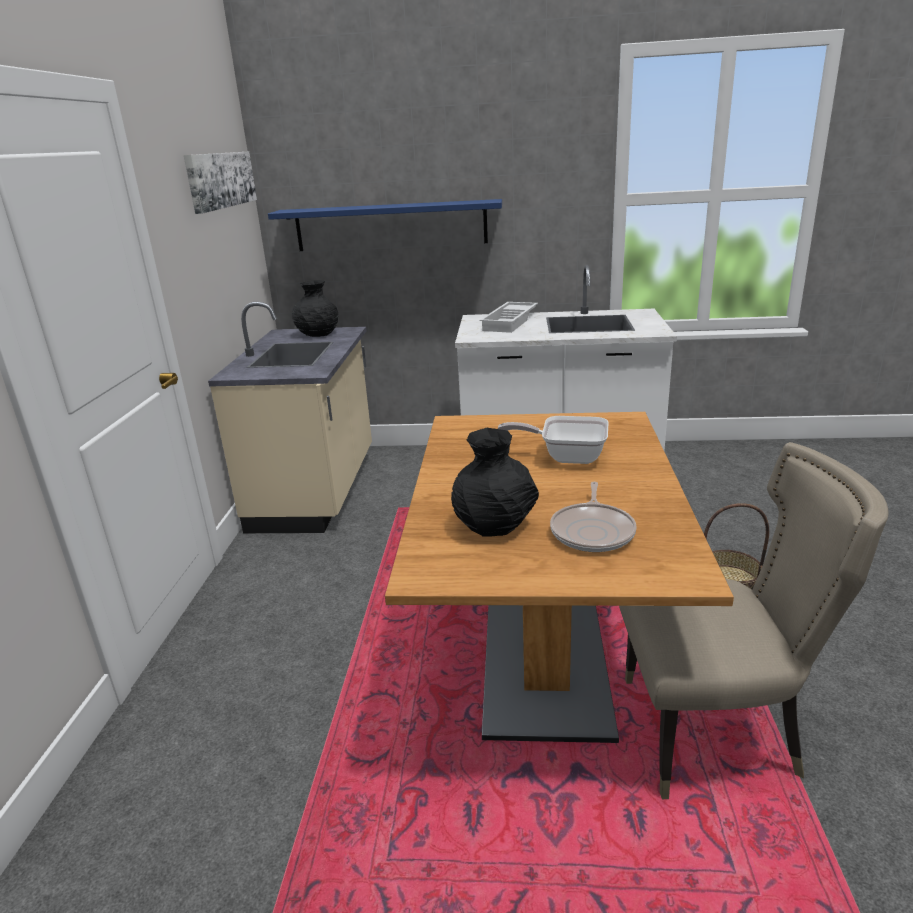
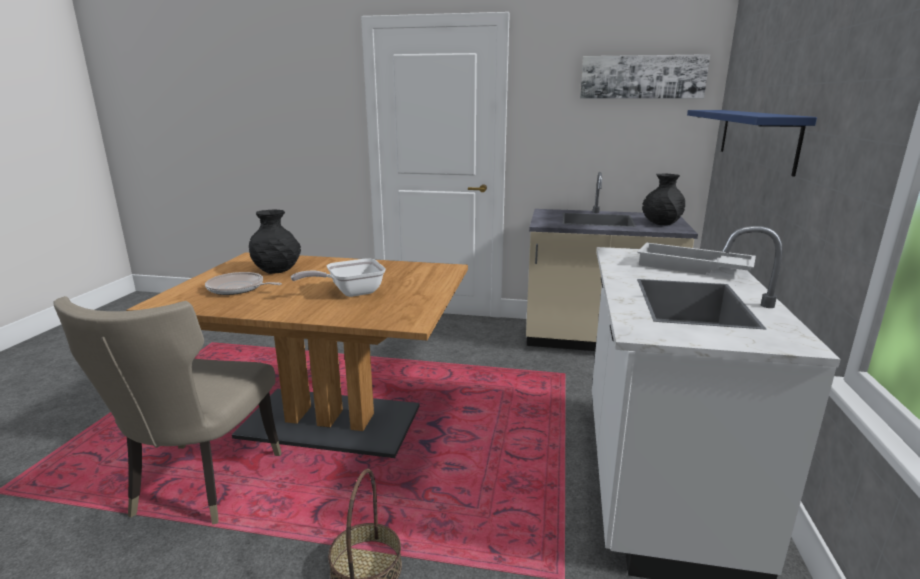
camera: 95 degrees right, 5 degrees down
(566, 456) = (350, 292): frying pan -> frying pan turned 135 degrees counterclockwise

